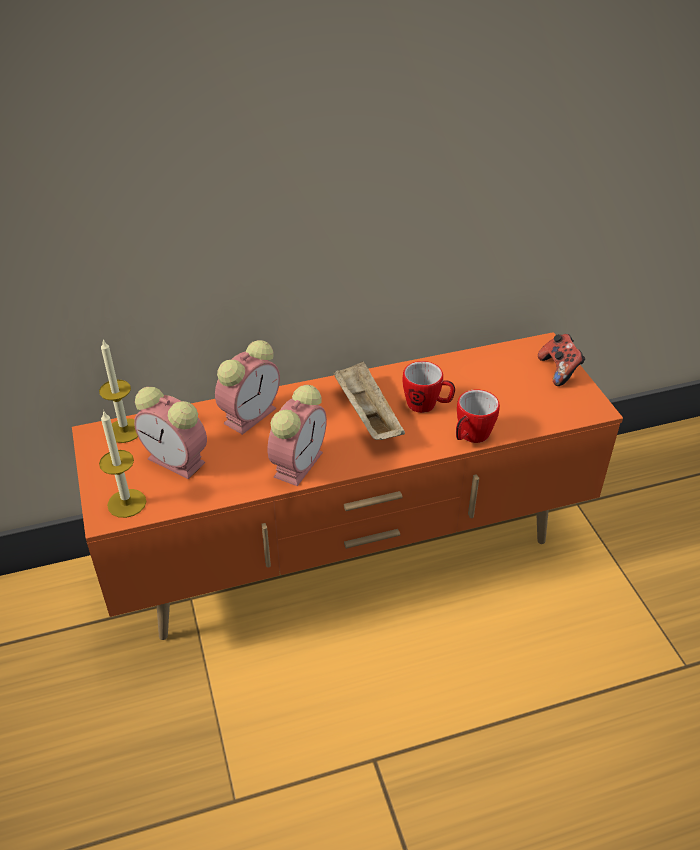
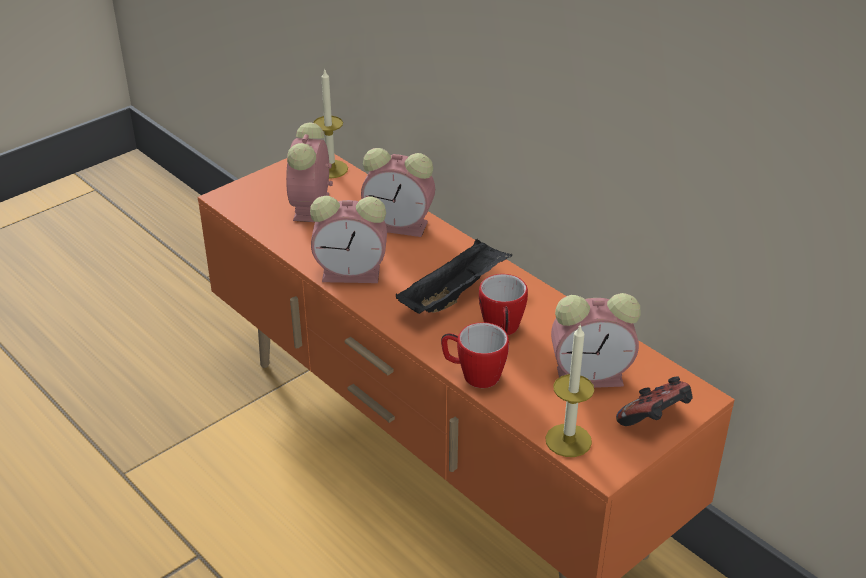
camera: 65 degrees right, 5 degrees down
(127, 503) = (245, 201): candle -> candle (568, 440)
(366, 415) = (454, 294): beige tray -> black tray
(501, 381) = (592, 376): none -> alarm clock

